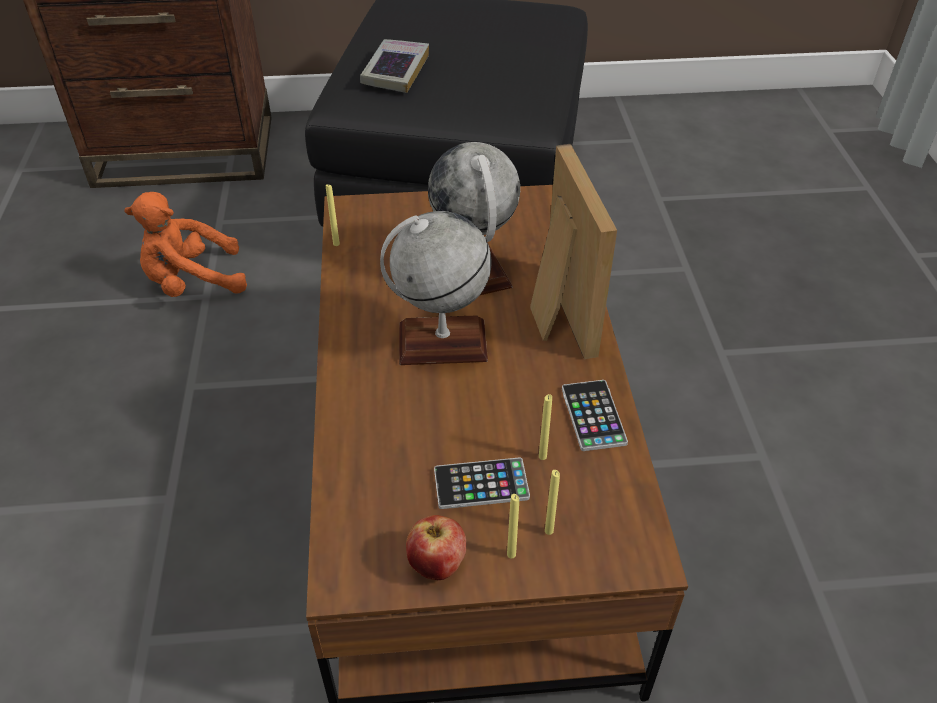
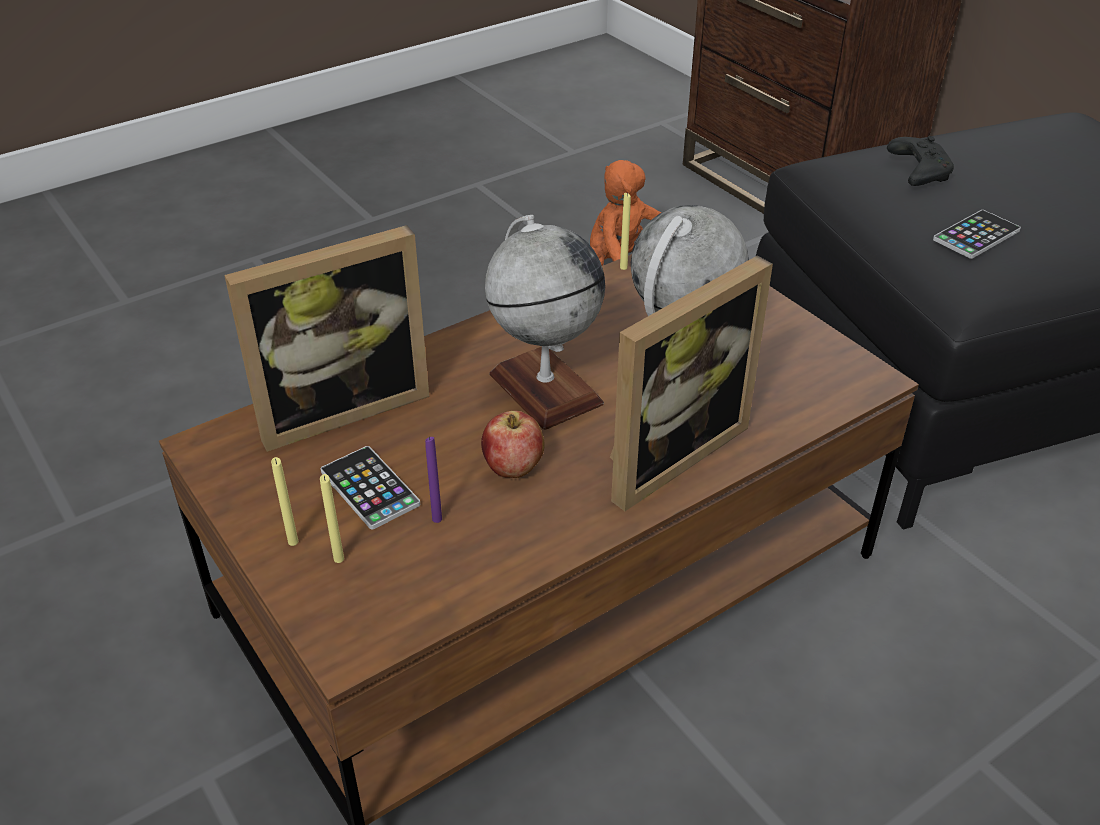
camera: 60 degrees right, 5 degrees down
(365, 469) = (339, 406): none -> picture frame
(395, 71) = (917, 171): book -> black game controller
(437, 565) = (253, 496): apple -> apple (513, 469)
(542, 456) = (437, 519): yellow candle -> purple candle
(593, 416) = (526, 538): phone -> phone (976, 235)

